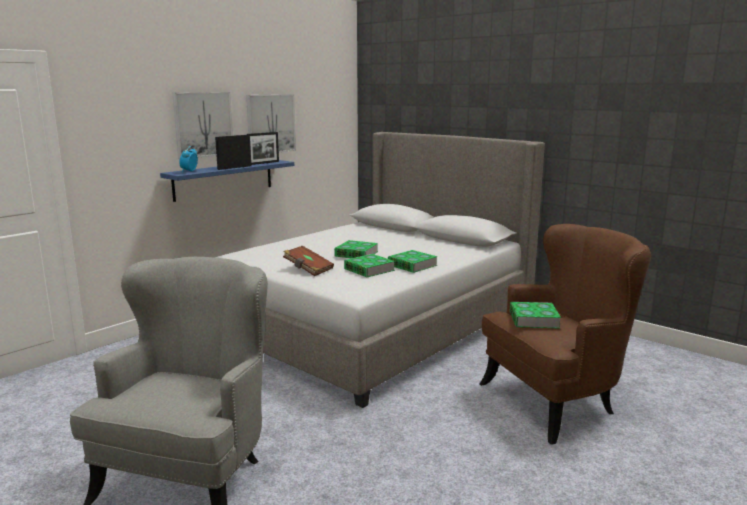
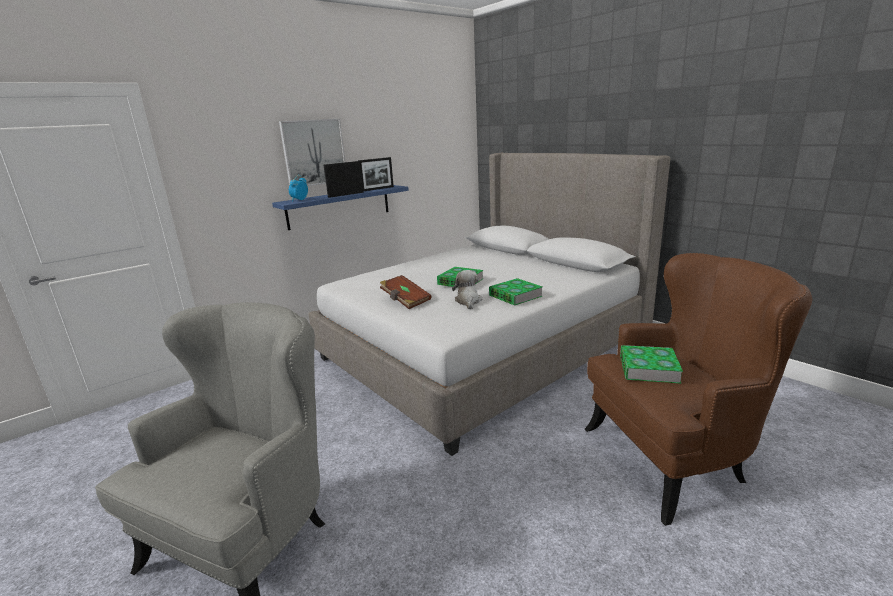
camera: 10 degrees right, 5 degrees up
(270, 123) = (385, 149): picture -> none
(369, 269) = (468, 301): book -> plush toy

